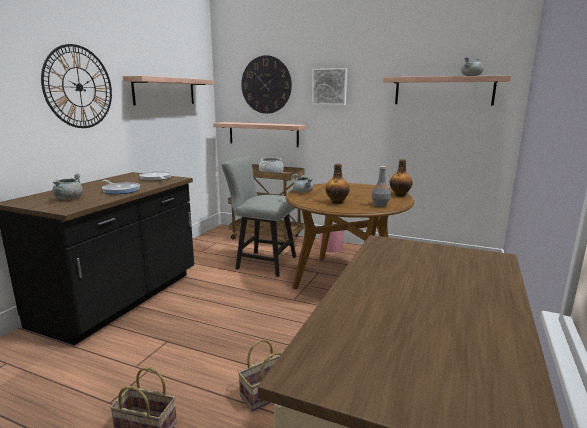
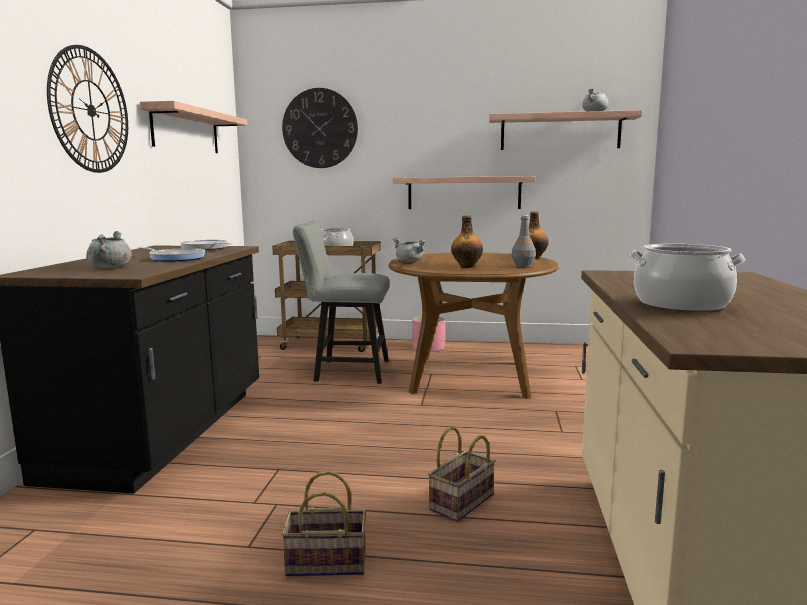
camera: 15 degrees left, 5 degrees down
(263, 134) = (316, 197): shelf -> shelf (464, 193)
(329, 87) = (412, 129): picture -> none
(377, 302) = (681, 304): none -> cooking pot

